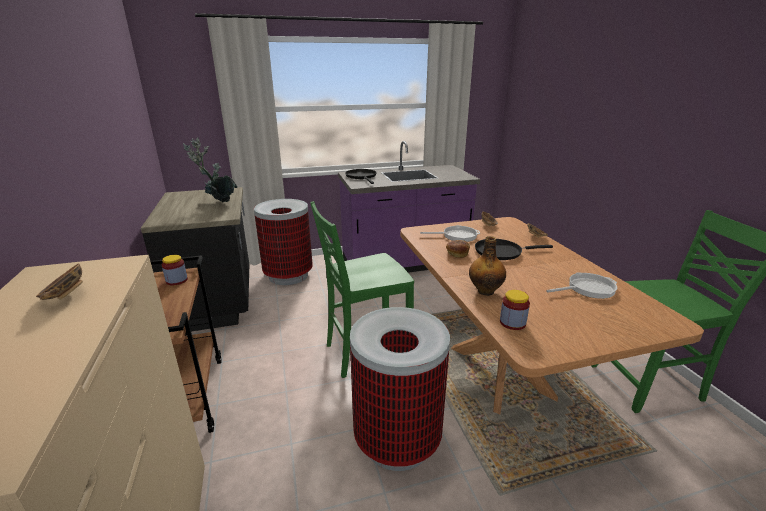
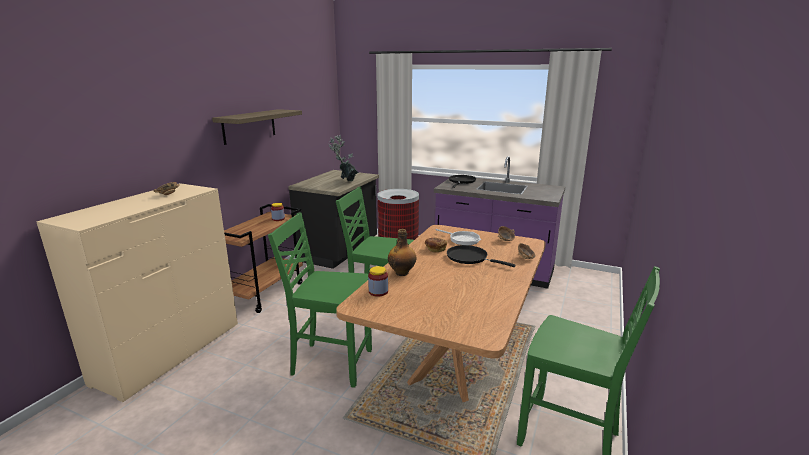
camera: 40 degrees right, 5 degrees down
(78, 134) = (249, 126): none -> shelf
(396, 440) = (330, 362): trash can -> green chair
(588, 288) = (476, 298): frying pan -> none

